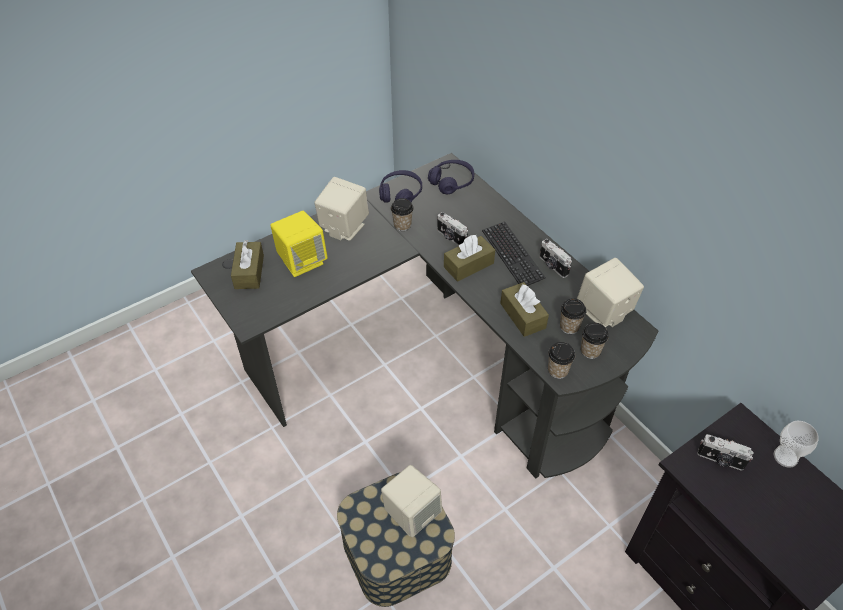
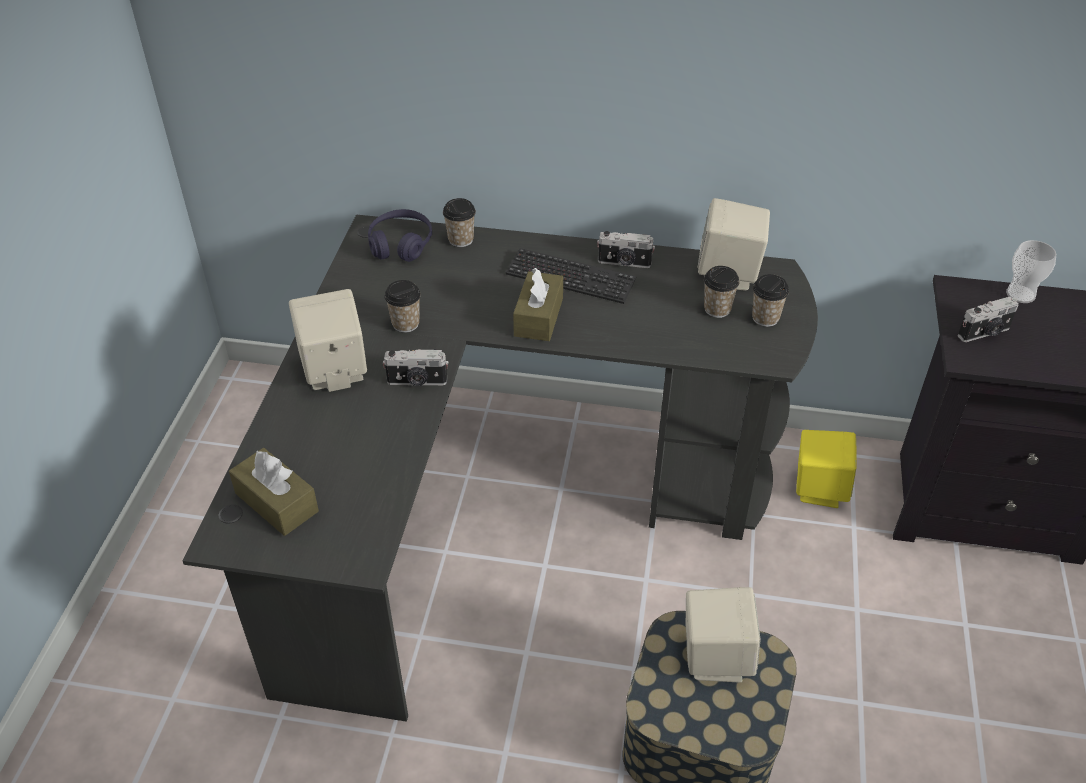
camera: 45 degrees left, 5 degrees down
(302, 261) = (333, 442): yellow speaker -> yellow speaker (818, 489)
(400, 194) = (355, 292): purple headphones -> none
(451, 237) = (480, 302): camera -> camera (417, 382)
(523, 315) = (661, 329): brown tissue box -> none
(557, 370) = (762, 356): cup -> cup (461, 240)

